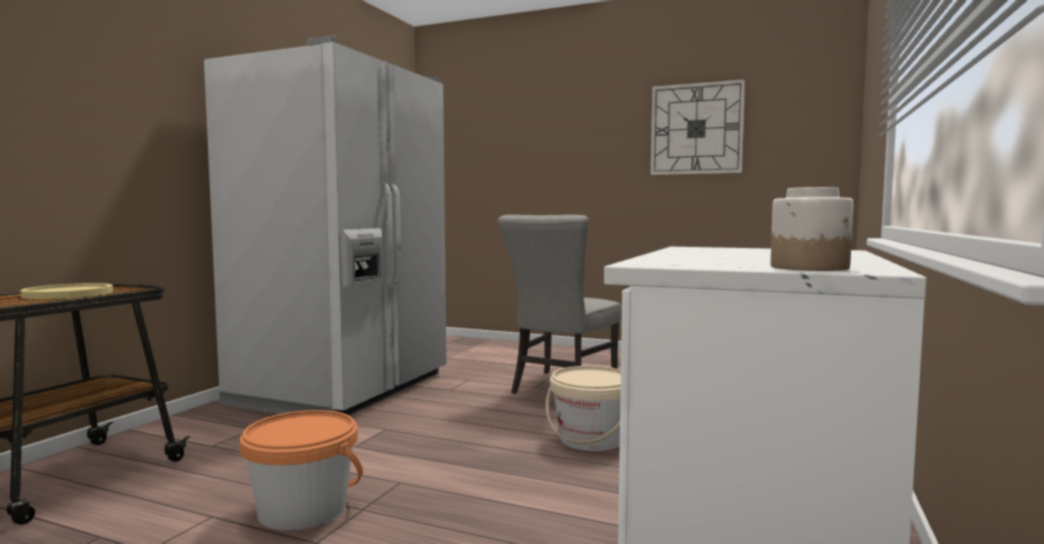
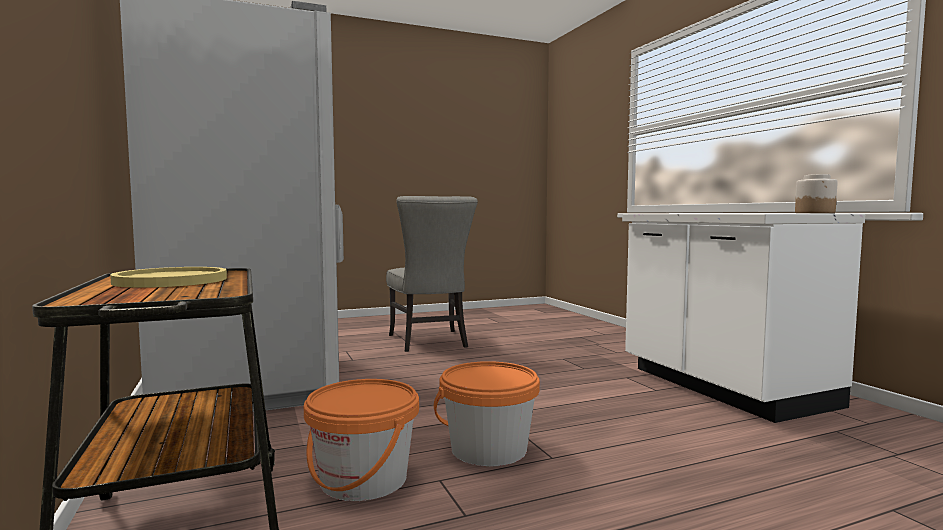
camera: 45 degrees left, 0 degrees up
(187, 492) = (363, 480): none -> orange bucket
(591, 439) = (528, 362): beige bucket -> none
(696, 129) = (451, 136): wall clock -> none

